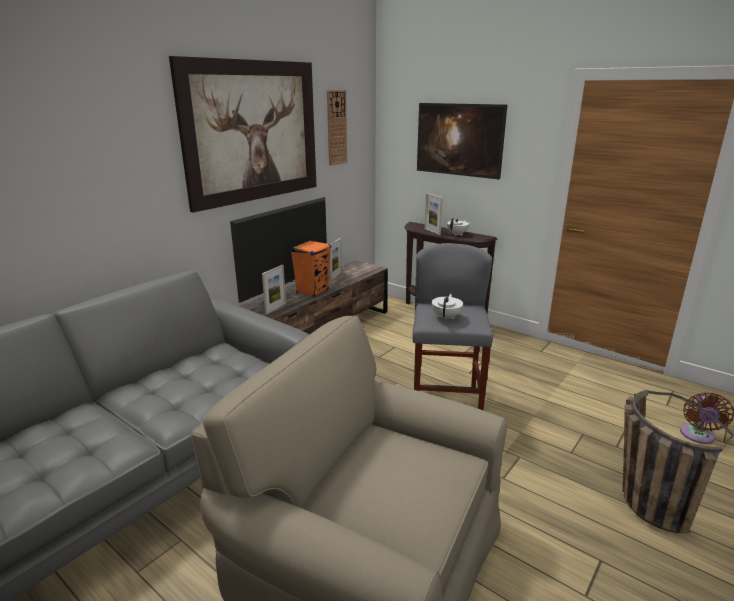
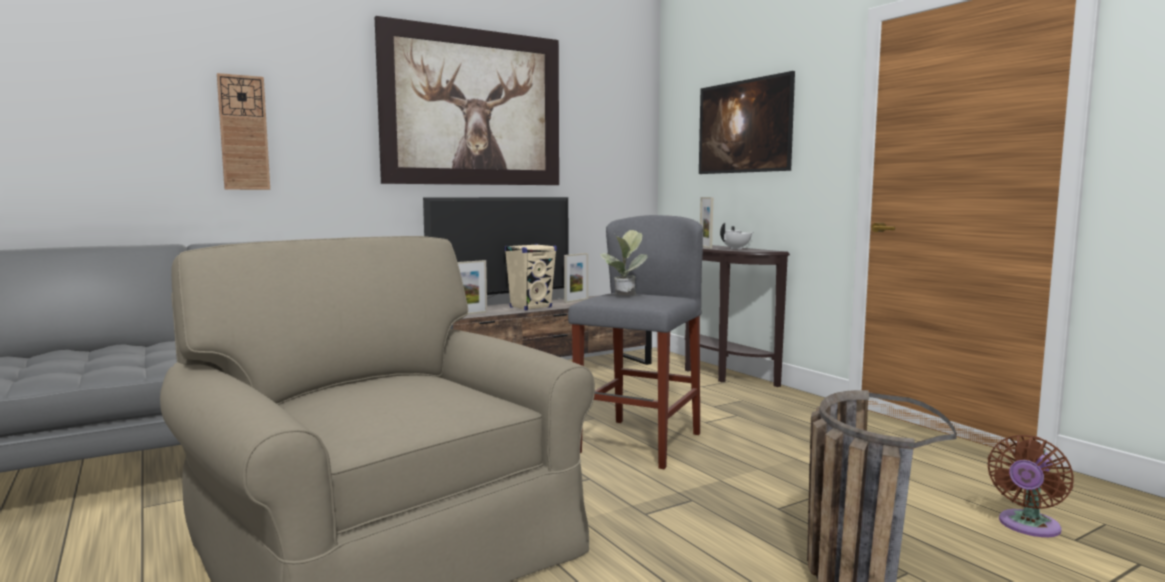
camera: 20 degrees right, 15 degrees down
(312, 291) = (531, 307): orange speaker -> beige speaker
(336, 128) = (595, 120): wall clock -> wall clock (243, 133)
(446, 317) = (623, 297): white teapot -> potted plant

